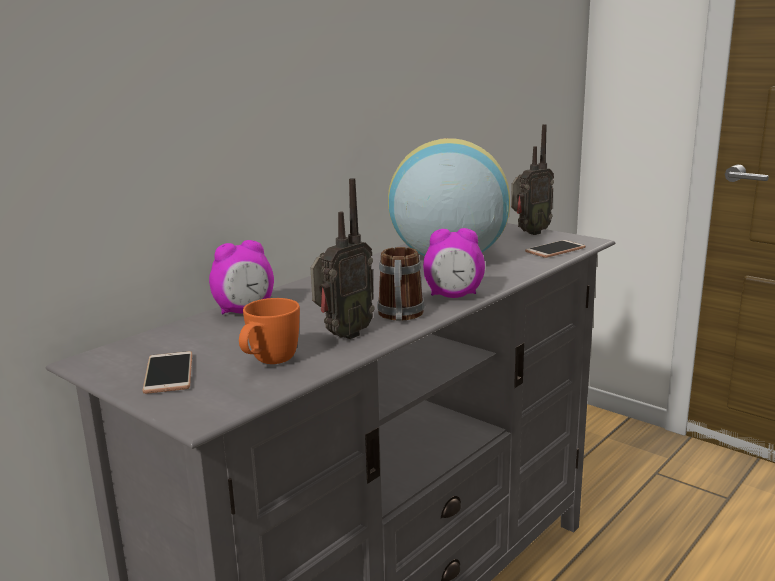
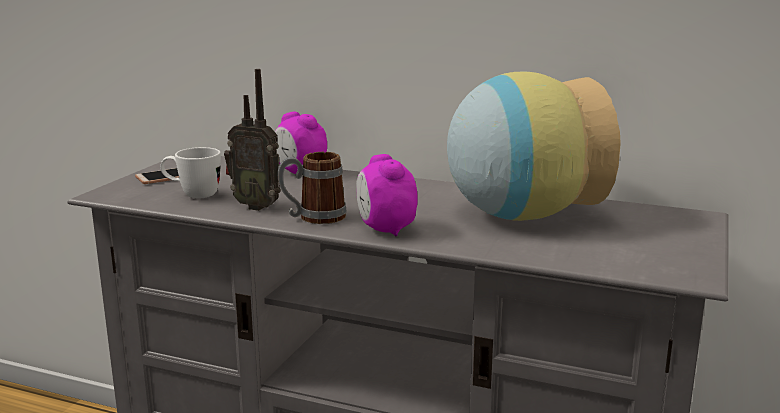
camera: 70 degrees right, 0 degrees up
(269, 363) = (192, 195): orange mug -> white mug
(529, 233) = (684, 242): radio -> none
(555, 250) = (616, 261): phone -> none

